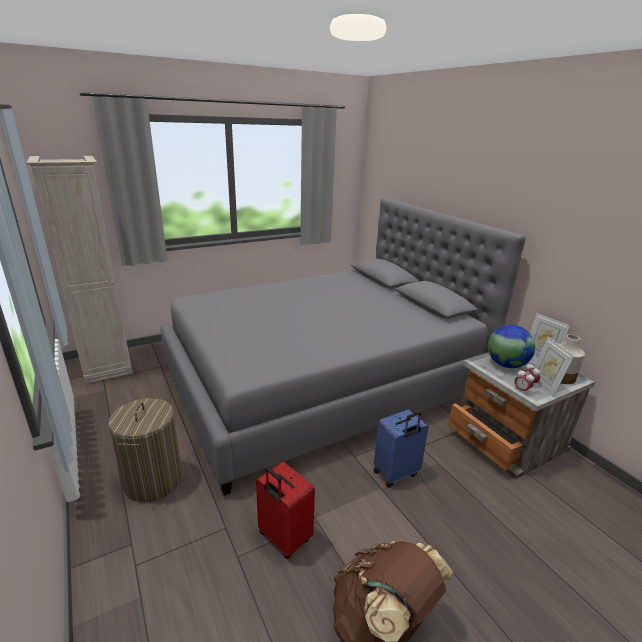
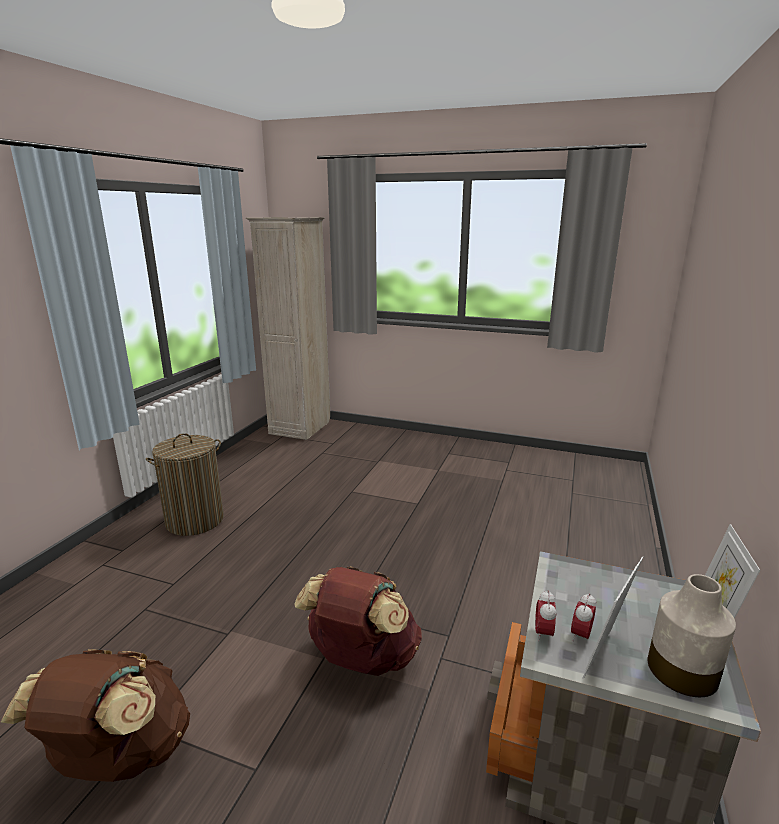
camera: 50 degrees right, 5 degrees down
(283, 538) = (186, 624): red suitcase -> none
(323, 382) = (448, 526): grey bed -> none
(396, 474) = (362, 660): blue suitcase -> brown backpack
(506, 365) = (602, 593): globe -> none

